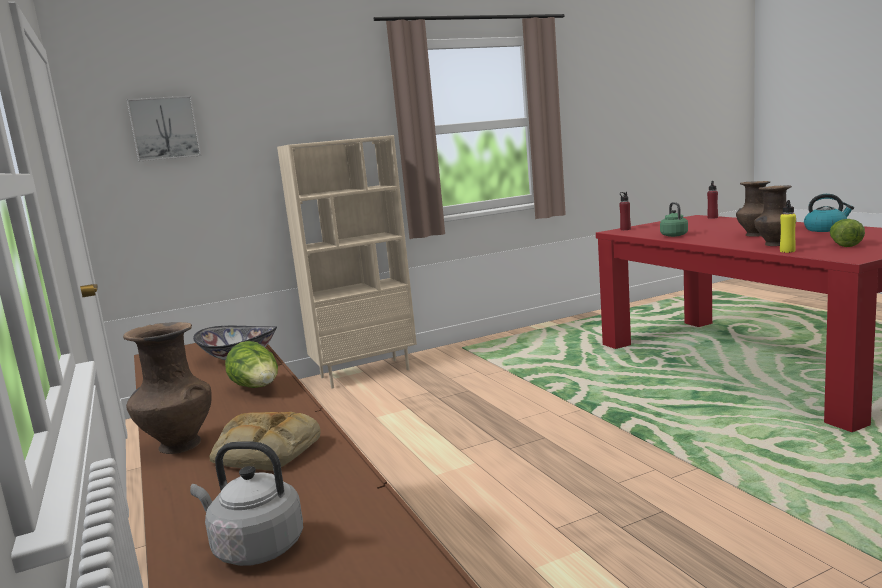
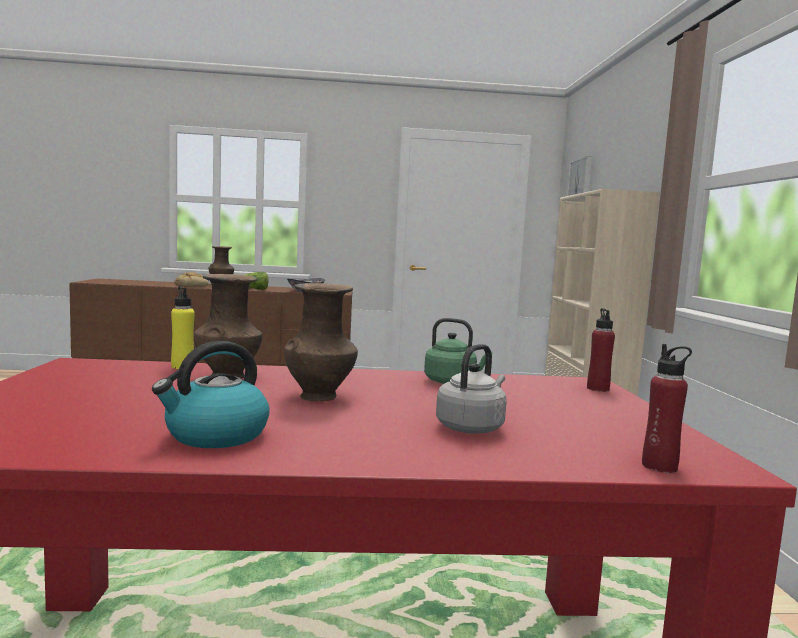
camera: 110 degrees right, 5 degrees down
(254, 547) = (142, 282): grey kettle -> grey kettle (472, 427)
(844, 244) = (113, 388): lettuce -> none

